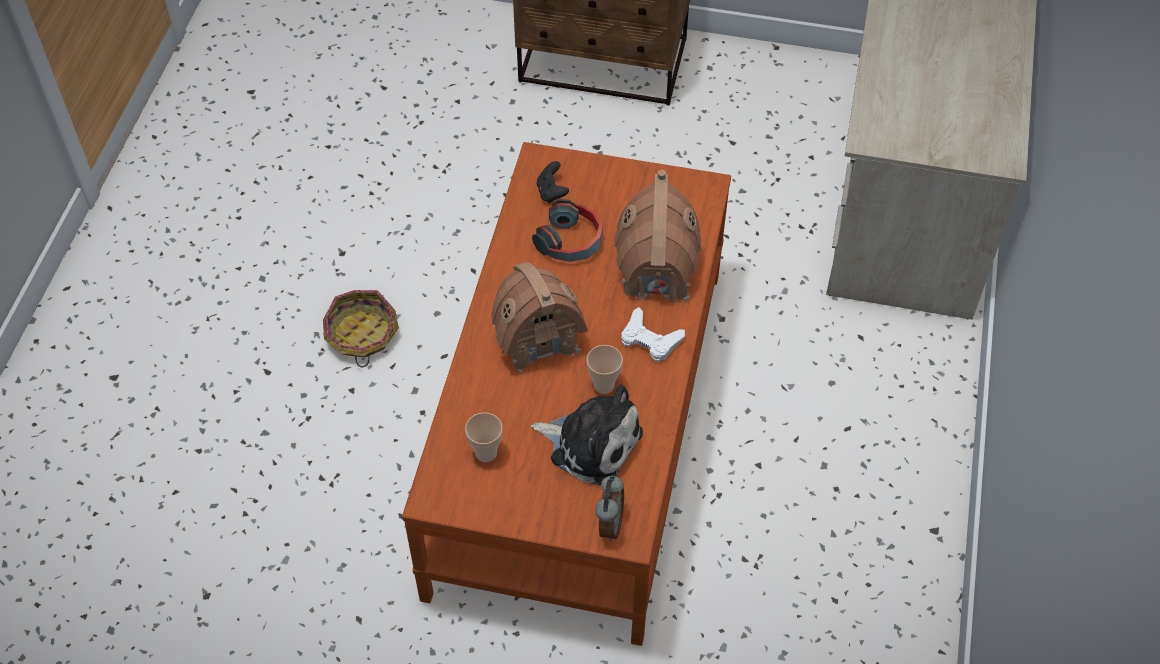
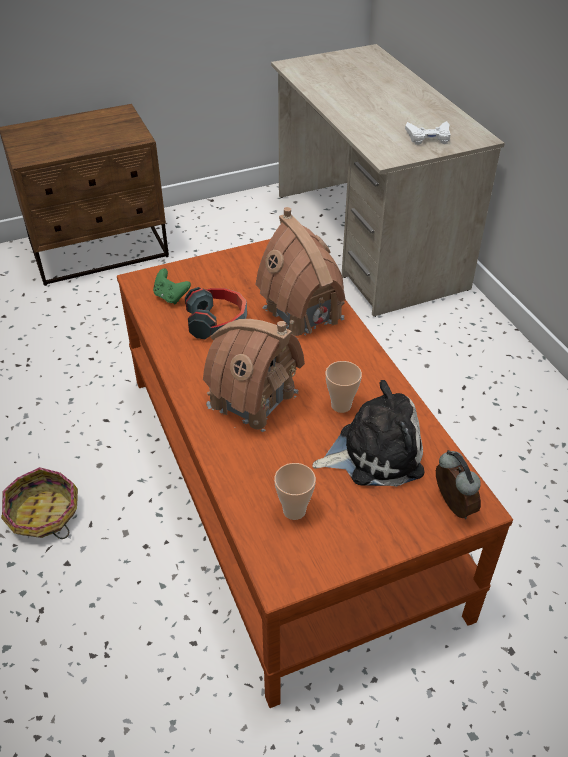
camera: 35 degrees left, 10 degrees down
(551, 192) = (171, 297): black game controller -> green game controller
(650, 340) = (344, 357): white game controller -> white game controller (428, 137)

